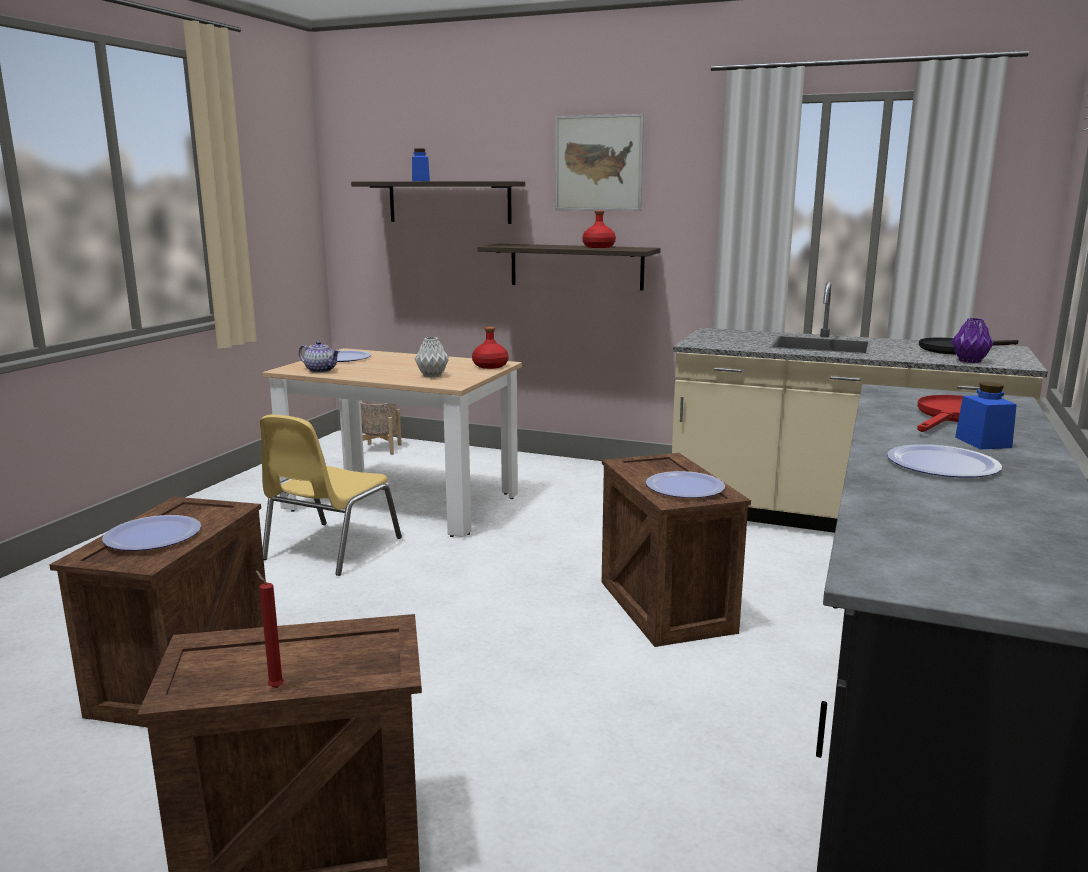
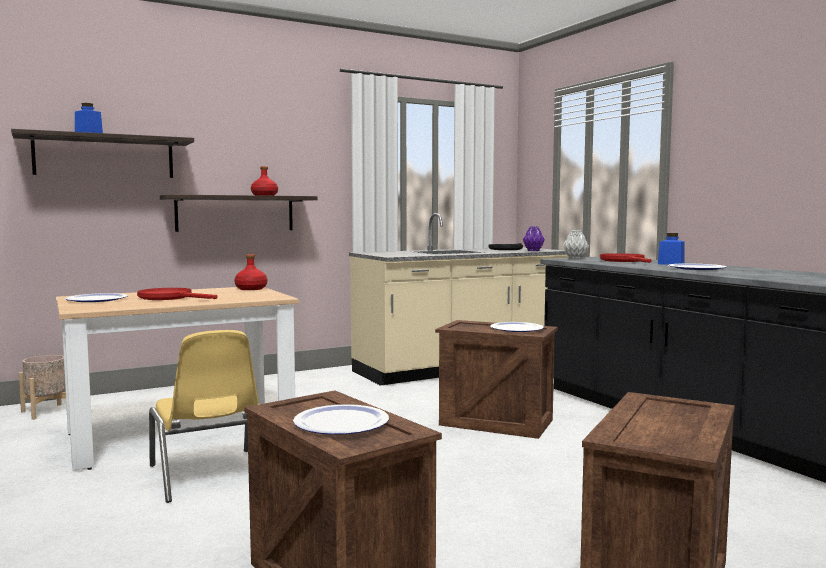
camera: 50 degrees left, 10 degrees down
(274, 687) = (706, 429): red candle -> none
(321, 370) = (120, 306): teapot -> none
(388, 366) = (171, 298): none -> red frying pan
(432, 376) = (236, 296): grey vase -> grey vase (575, 258)
(598, 163) = (251, 130): picture -> none

